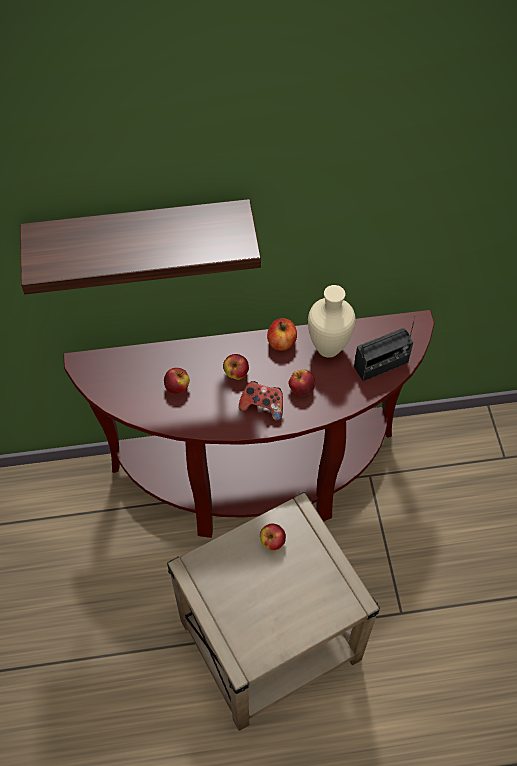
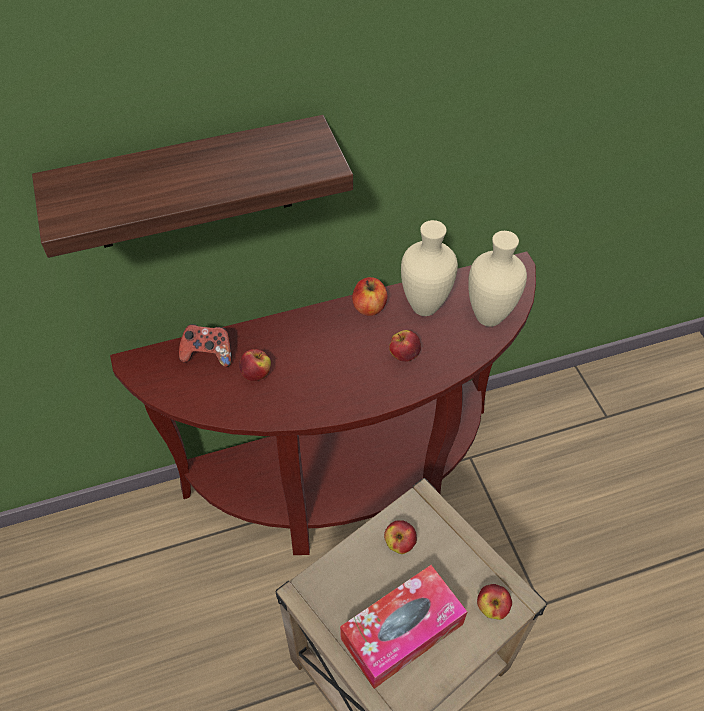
camera: 10 degrees left, 5 degrees down
(236, 373) = (323, 348): apple -> apple (492, 607)
(259, 610) = (402, 631): none -> tissue box
(262, 406) = (363, 381): game controller -> game controller (208, 354)
(381, 365) = (489, 316): radio -> beige vase

